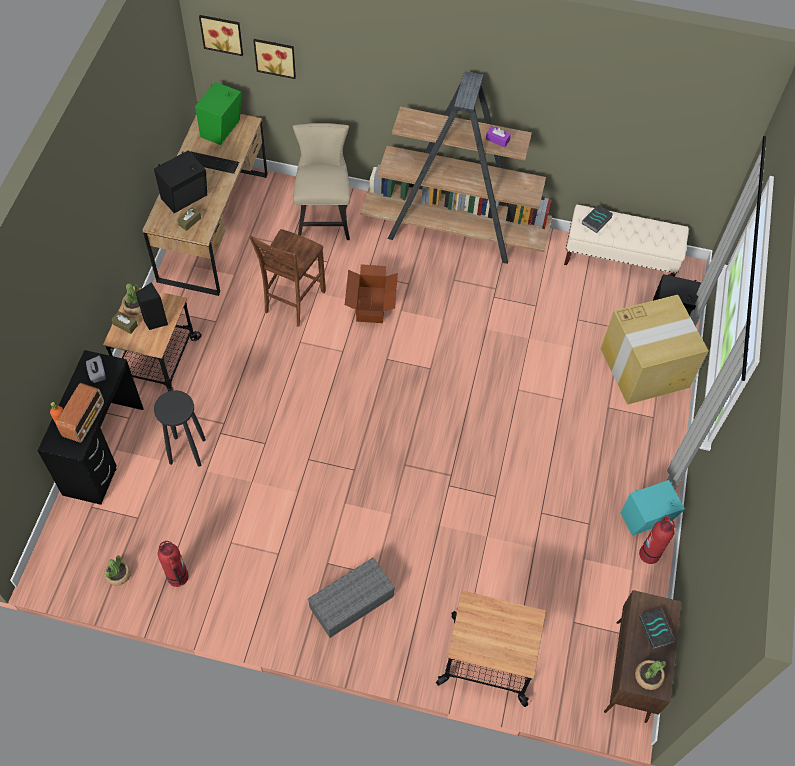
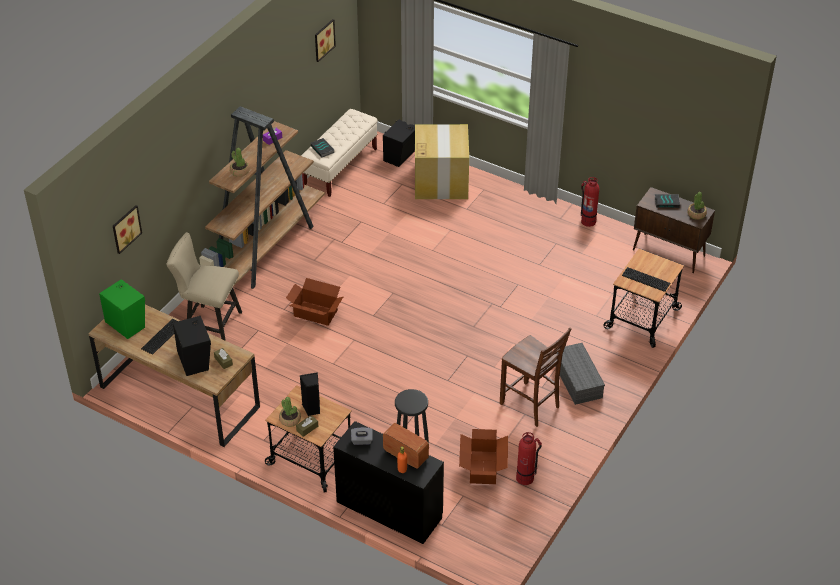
camera: 70 degrees left, 15 degrees down
(118, 574) = (511, 515): potted plant -> potted plant (239, 171)
(183, 528) = (482, 468): none -> cardboard box
(222, 33) = (91, 245): picture -> picture (323, 39)
(292, 302) = (290, 360): brown chair -> brown chair (531, 406)
(484, 632) = (646, 280): none -> keyboard
(647, 519) = (562, 215): turquoise speaker -> none

